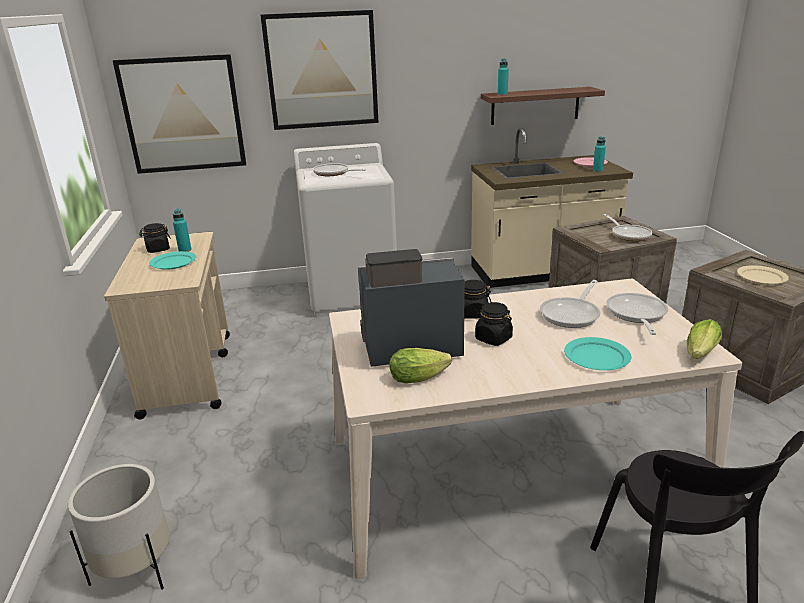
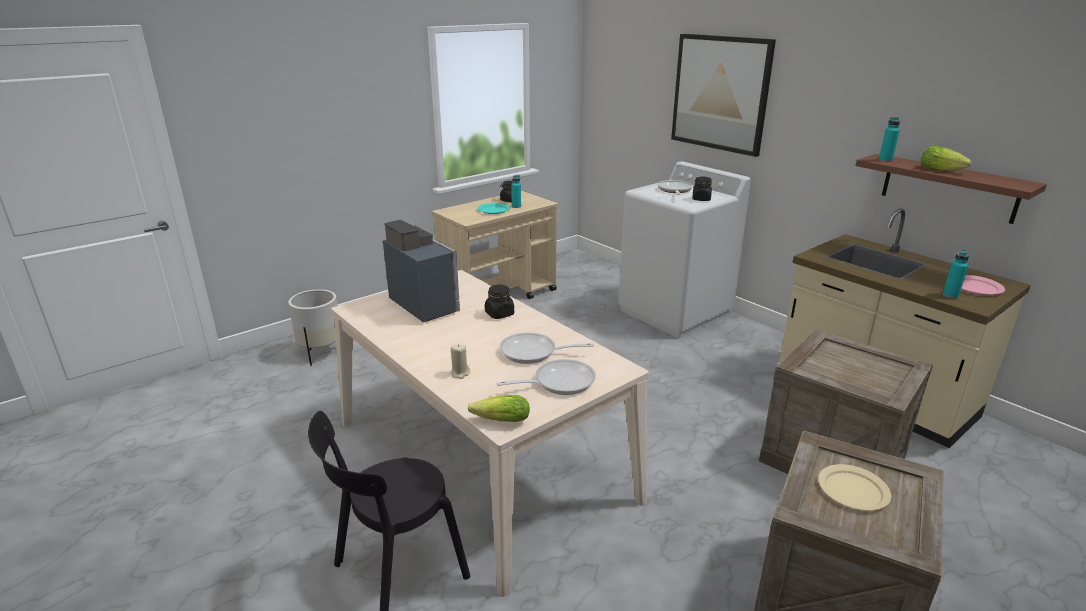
camera: 60 degrees right, 0 degrees up
(183, 114) = (619, 110): picture -> none
(421, 377) = (389, 317): lettuce -> lettuce (943, 170)
(493, 338) = (462, 329): black jar -> black jar (701, 199)
(596, 357) = (460, 373): turquoise plate -> beige candle
(629, 235) = (862, 376): frying pan -> none

